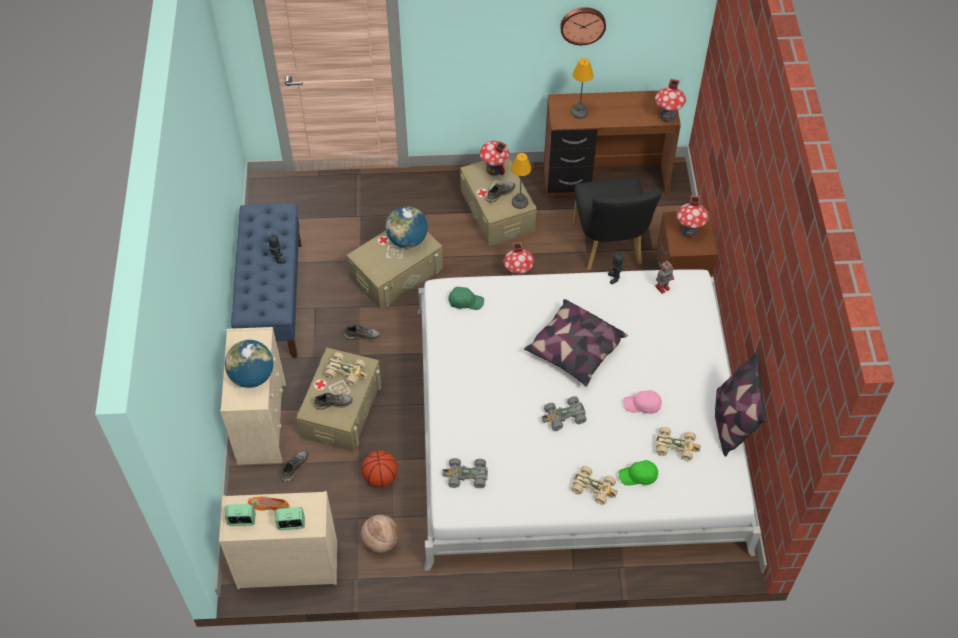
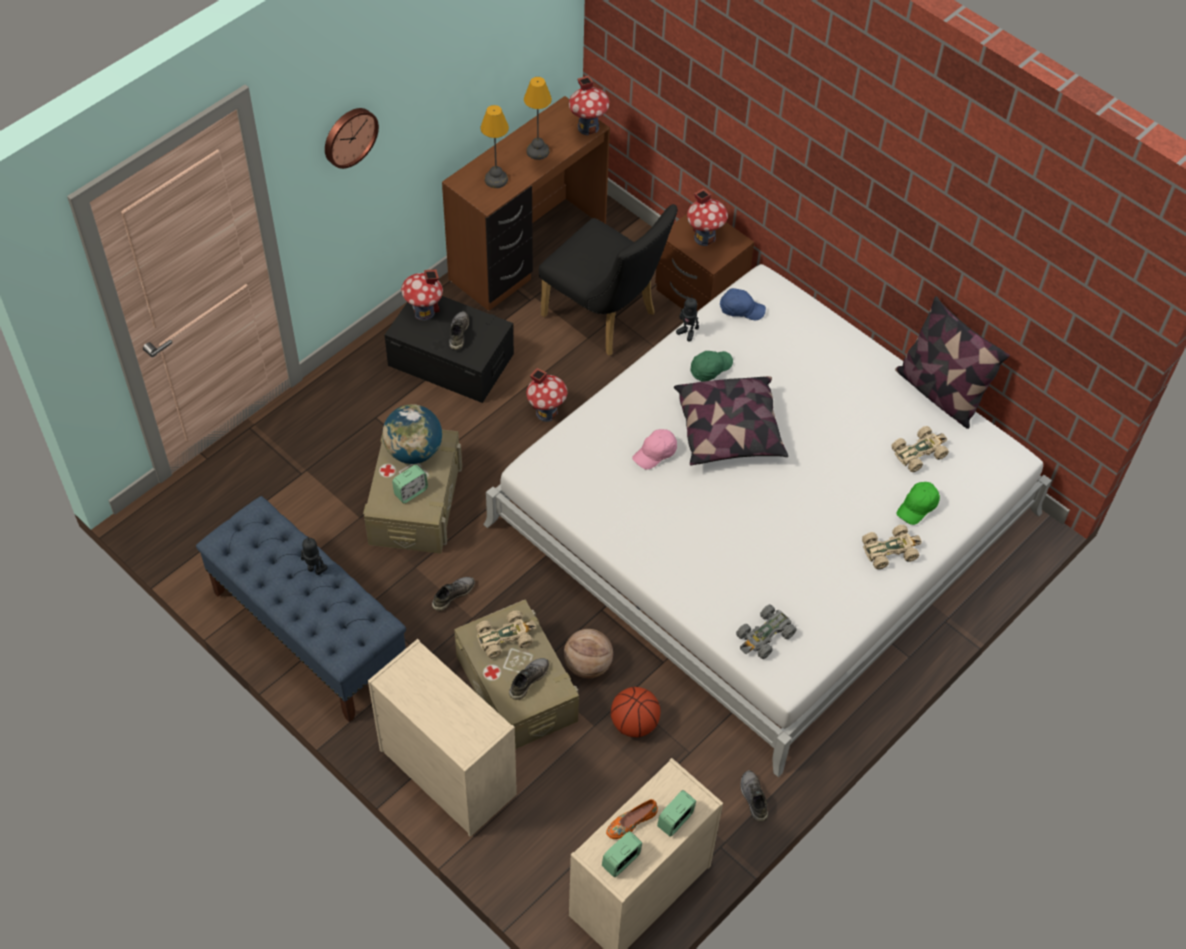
camera: 45 degrees left, 0 degrees up
(252, 376) = (457, 707): globe -> none
(294, 467) = (535, 787): grey shoe -> grey shoe (753, 798)
(381, 541) = (706, 786): basketball -> basketball (588, 665)
(382, 260) = (410, 492): none -> alarm clock
(465, 302) = (569, 464): green cap -> green cap (710, 368)
(497, 210) = (450, 359): beige storage box -> black storage box
(520, 201) = (488, 327): table lamp -> table lamp (537, 151)
(564, 416) = (791, 504): grey toy car -> none
(582, 24) = (461, 68): wall clock -> wall clock (349, 136)
(642, 405) = (848, 437): pink cap -> pink cap (655, 453)
(663, 287) = (741, 309): toy robot -> blue cap

